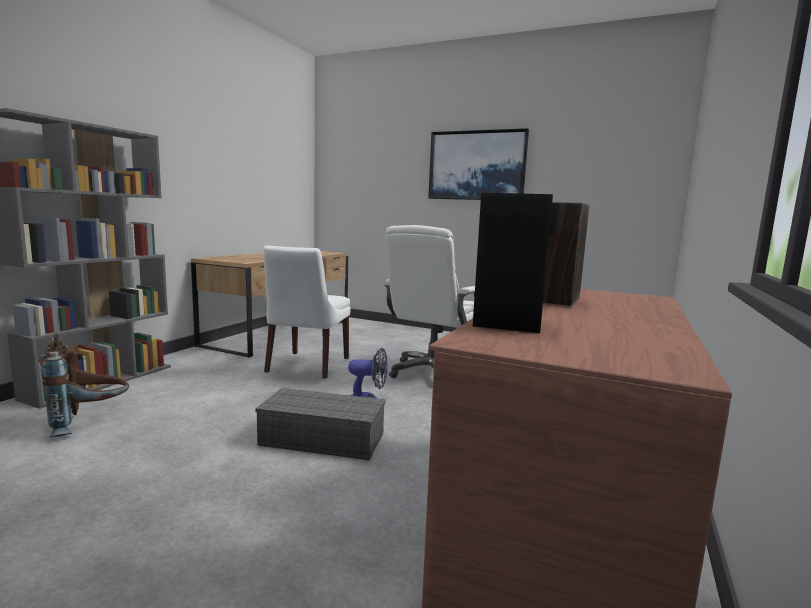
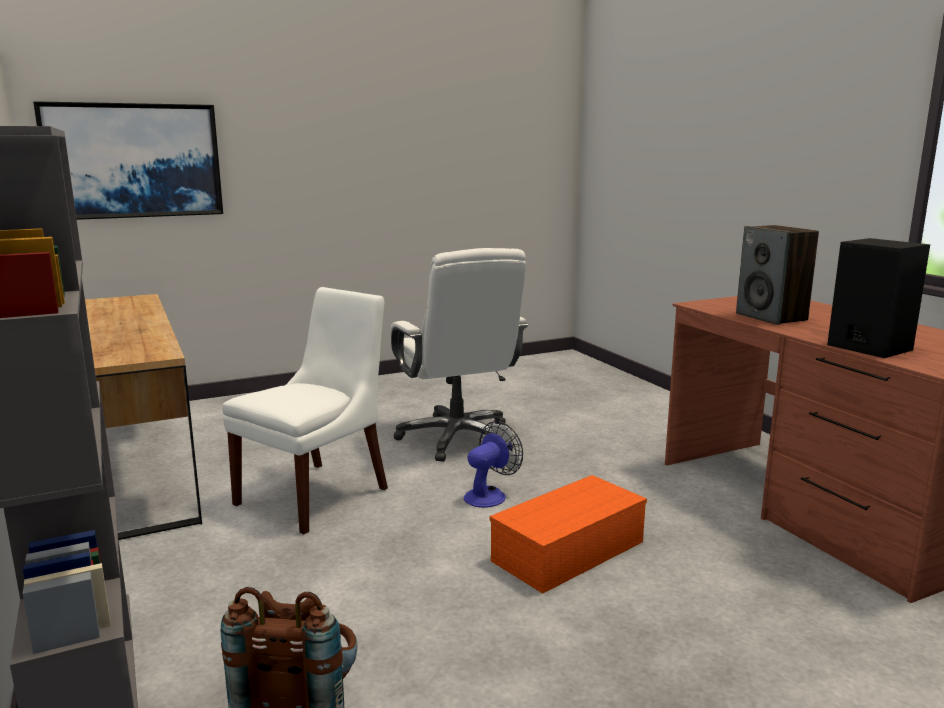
camera: 50 degrees left, 5 degrees up
(307, 366) = (316, 494): white chair -> white chair turned 105 degrees counterclockwise
(320, 439) = (568, 552): grey storage box -> orange storage box
(477, 165) = (349, 133): picture -> picture (133, 161)

